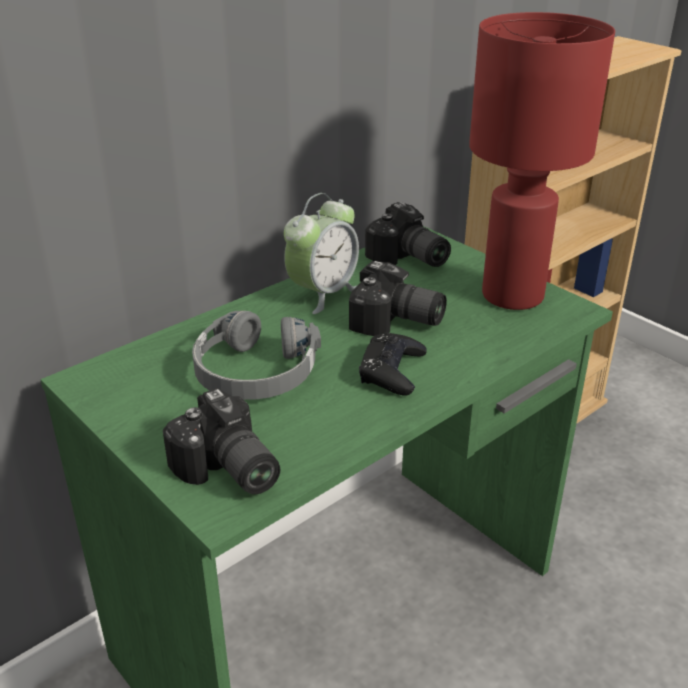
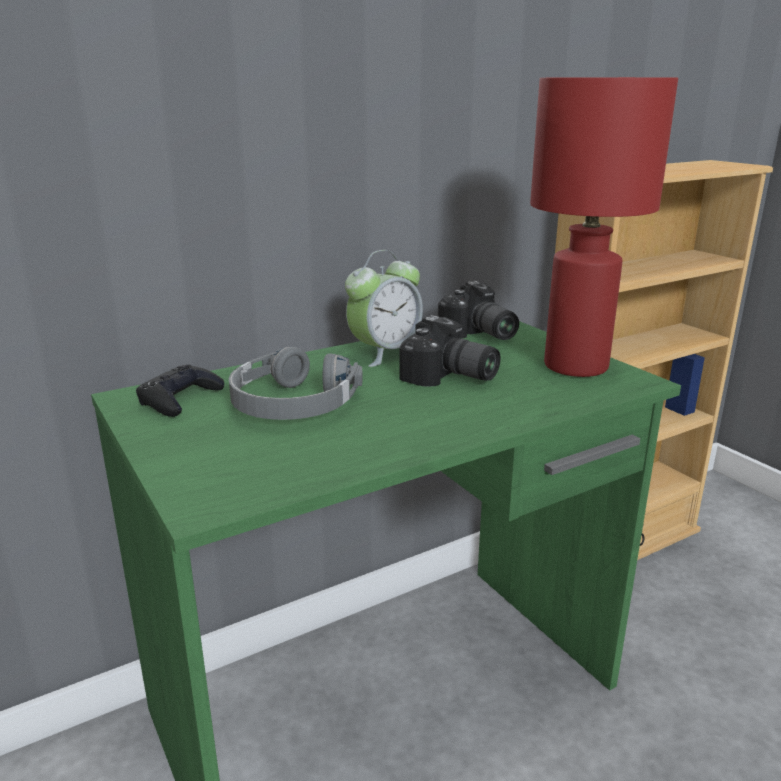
camera: 10 degrees right, 10 degrees down
(226, 472) = (224, 476): camera -> none
(392, 371) = (430, 413): black game controller -> black game controller (180, 399)

